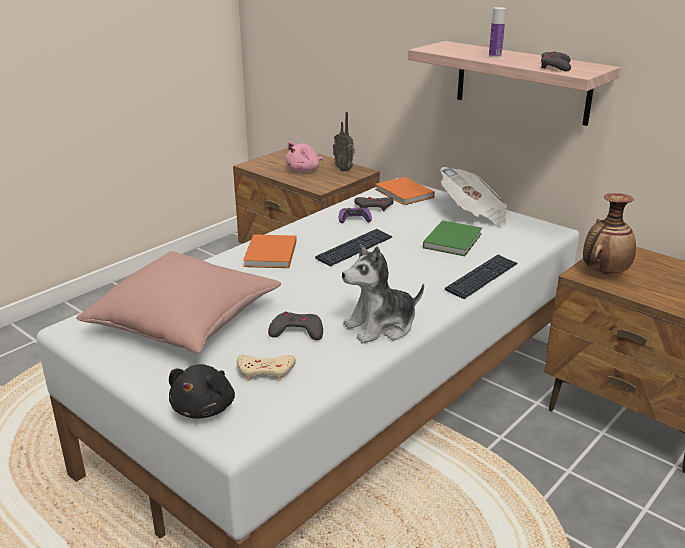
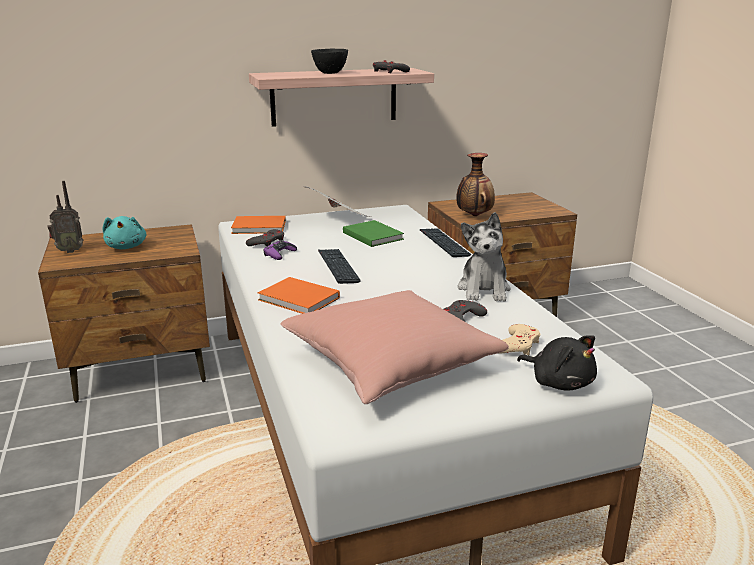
camera: 60 degrees left, 5 degrees down
(304, 170) = (126, 247): pink plush toy -> turquoise plush toy
(344, 169) = (160, 233): radio -> radio (69, 251)
(495, 56) = (331, 73): bottle -> black bowl

